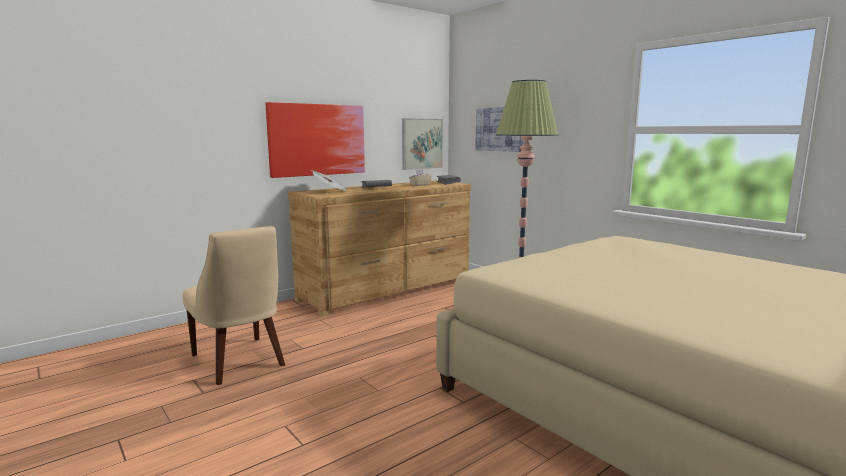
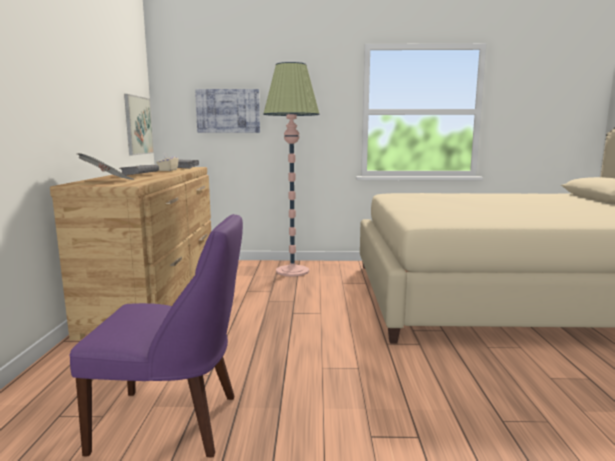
camera: 50 degrees left, 0 degrees up
(240, 362) = (174, 423): beige chair -> purple chair
(317, 140) = (64, 113): picture -> none

